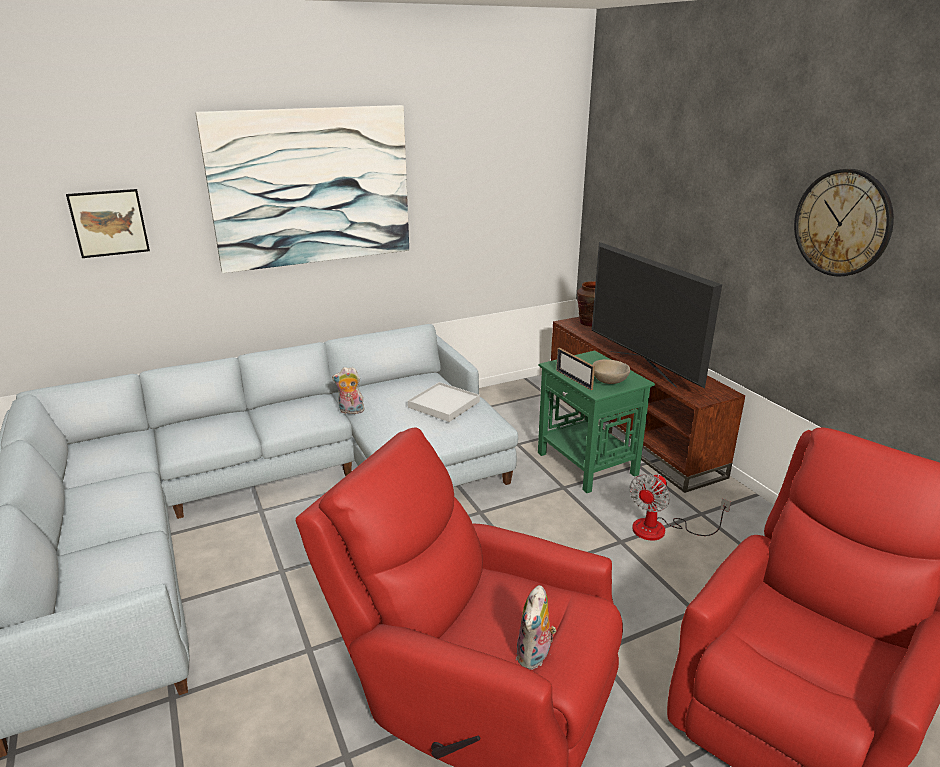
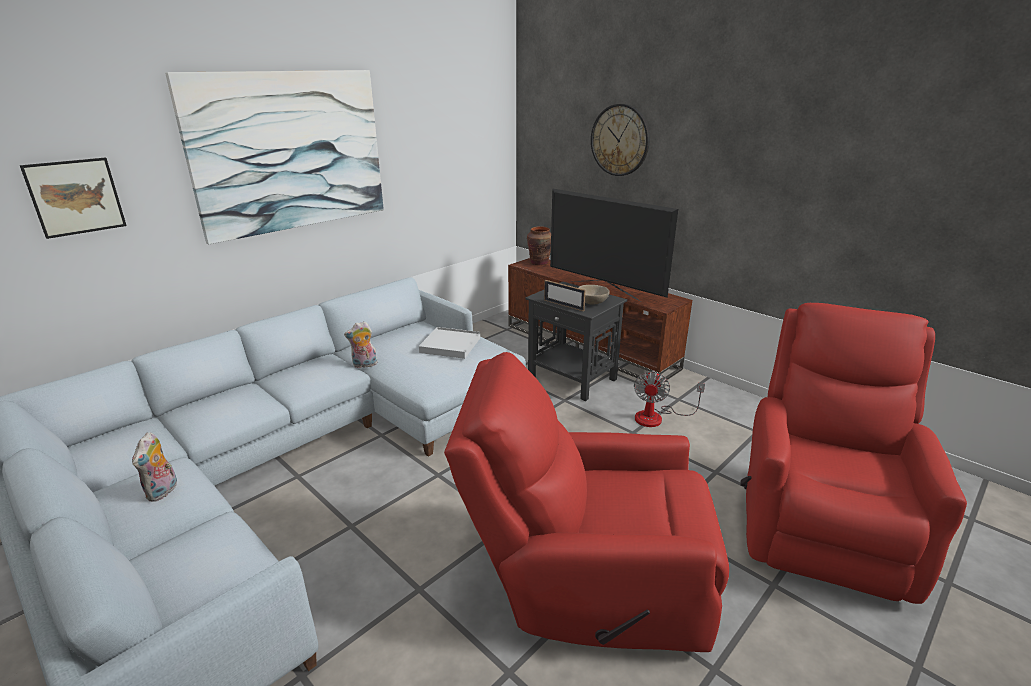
camera: 20 degrees left, 0 degrees up
(535, 656) = (667, 529): plush toy -> plush toy (163, 492)
(587, 464) = (573, 378): green side table -> black side table
(842, 223) = (767, 150): wall clock -> wall clock (620, 140)

